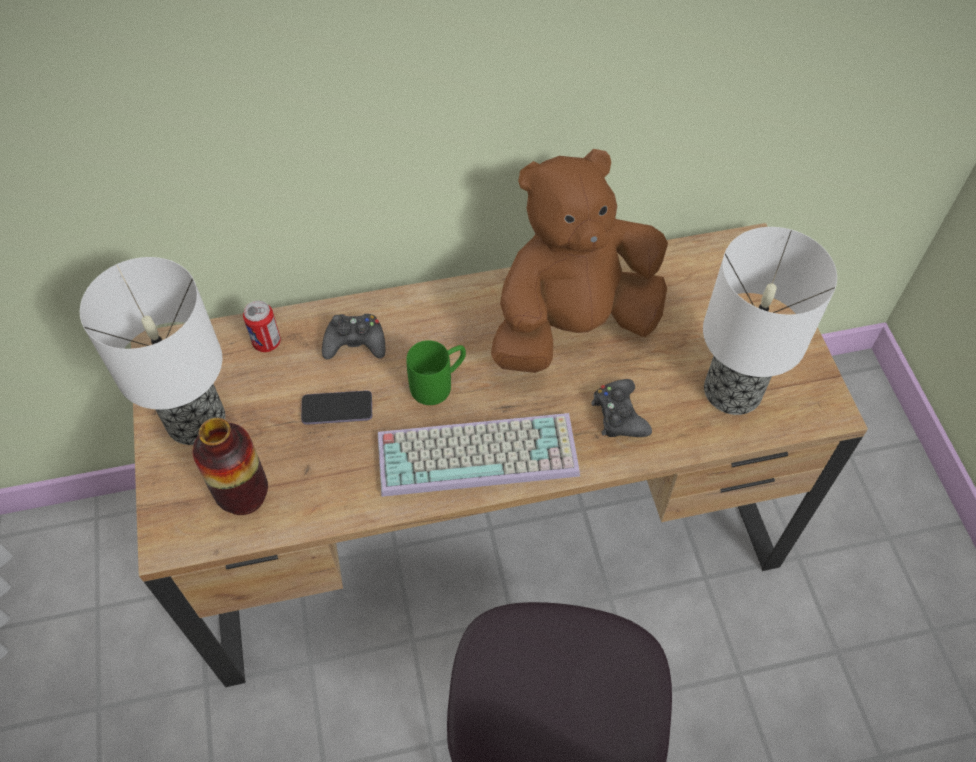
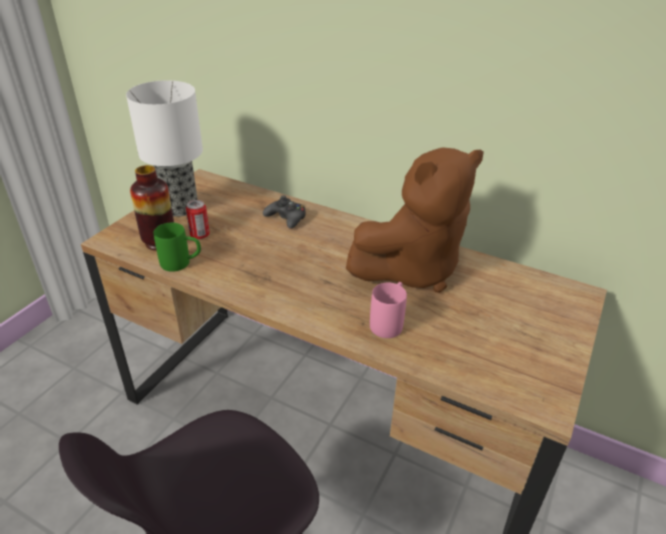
camera: 40 degrees right, 20 degrees down
(267, 342) = (247, 198): can -> can (200, 235)
(337, 409) = (243, 236): phone -> none
(439, 383) = (305, 253): green mug -> green mug (182, 263)
(479, 452) = (288, 291): keyboard -> none
(572, 325) = (411, 269): brown plush toy -> brown plush toy turned 135 degrees clockwise
(619, 415) = (389, 322): black game controller -> pink mug
(731, 391) = (480, 354): table lamp -> none

